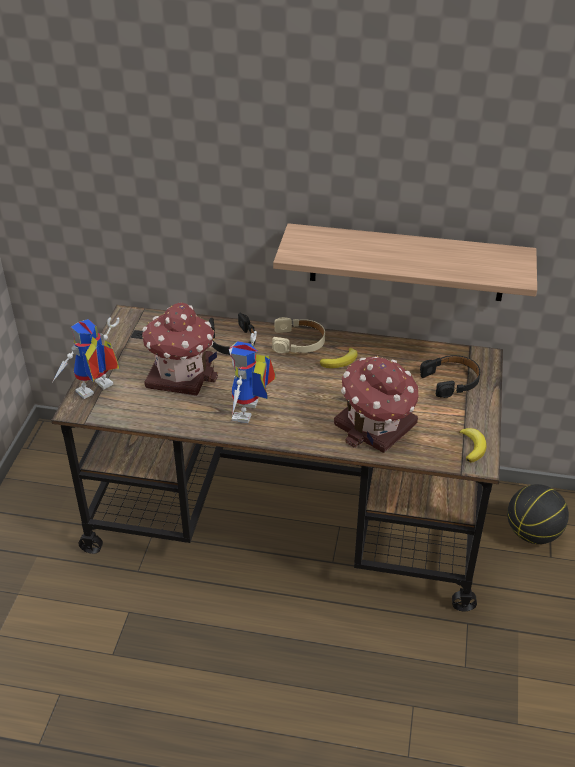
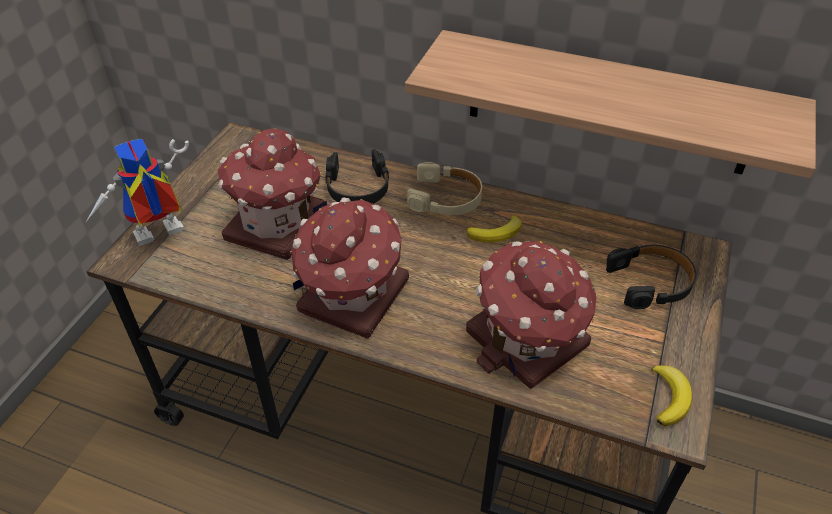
camera: 10 degrees right, 5 degrees up
(250, 414) = (352, 297): toy robot -> toy house
(533, 533) = (732, 483): basketball -> none

